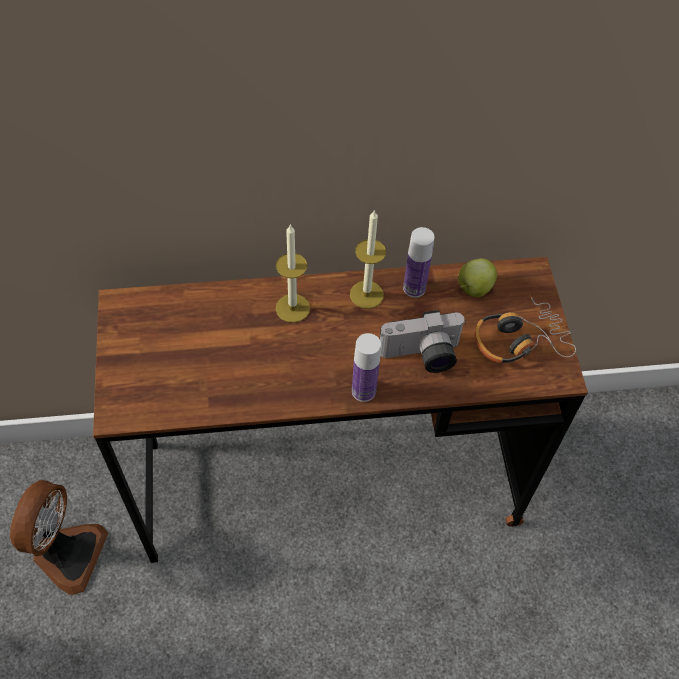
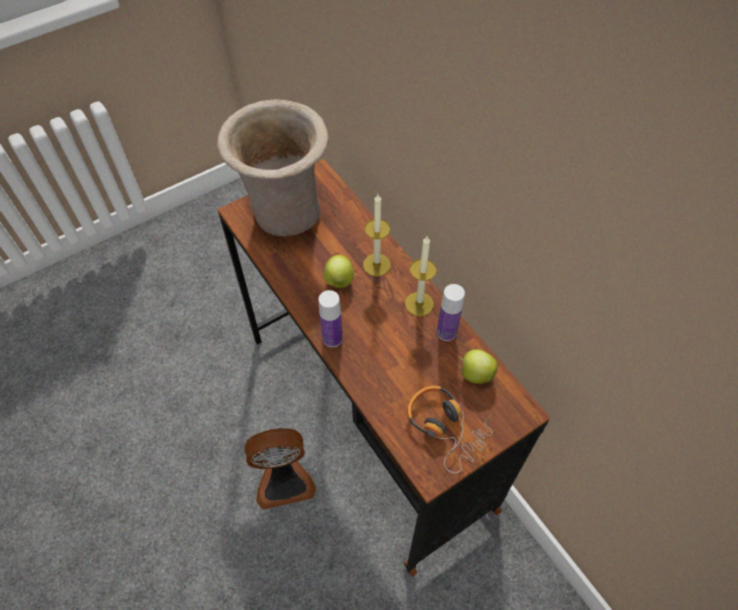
camera: 65 degrees right, 0 degrees up
(67, 554) = (238, 295): fan -> fan (284, 479)
(160, 365) = (285, 215): none -> beige vase
(292, 352) = (339, 281): none -> apple
(422, 356) = (385, 363): camera -> none

